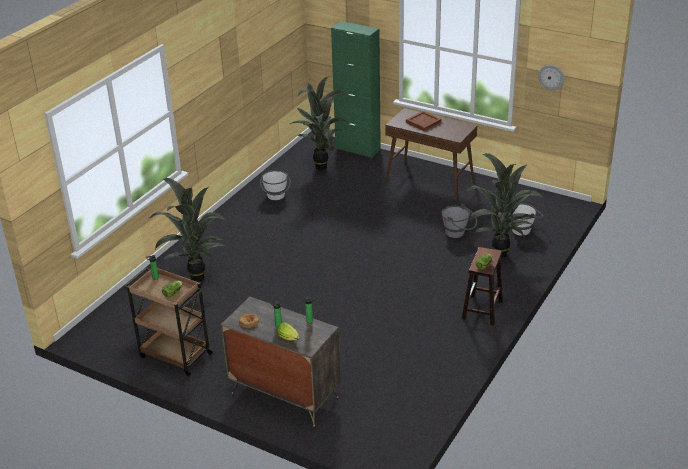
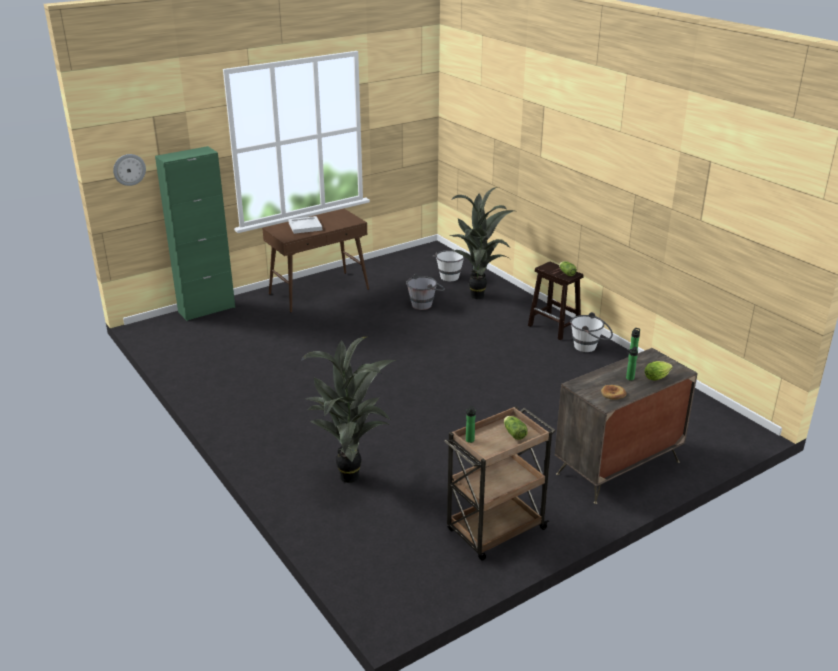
camera: 65 degrees left, 5 degrees down
(276, 197) = (238, 381): white bucket -> white bucket (589, 347)
(323, 168) = (216, 337): potted plant -> none
(422, 122) = (305, 226): brown tray -> white tray
(551, 77) = (394, 128): wall clock -> wall clock (129, 169)

